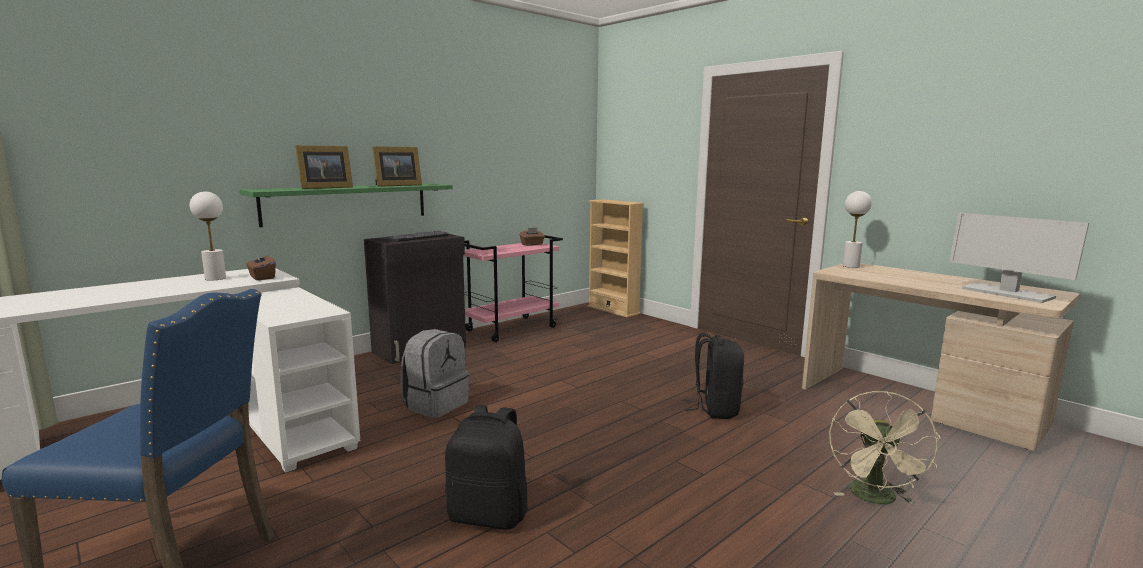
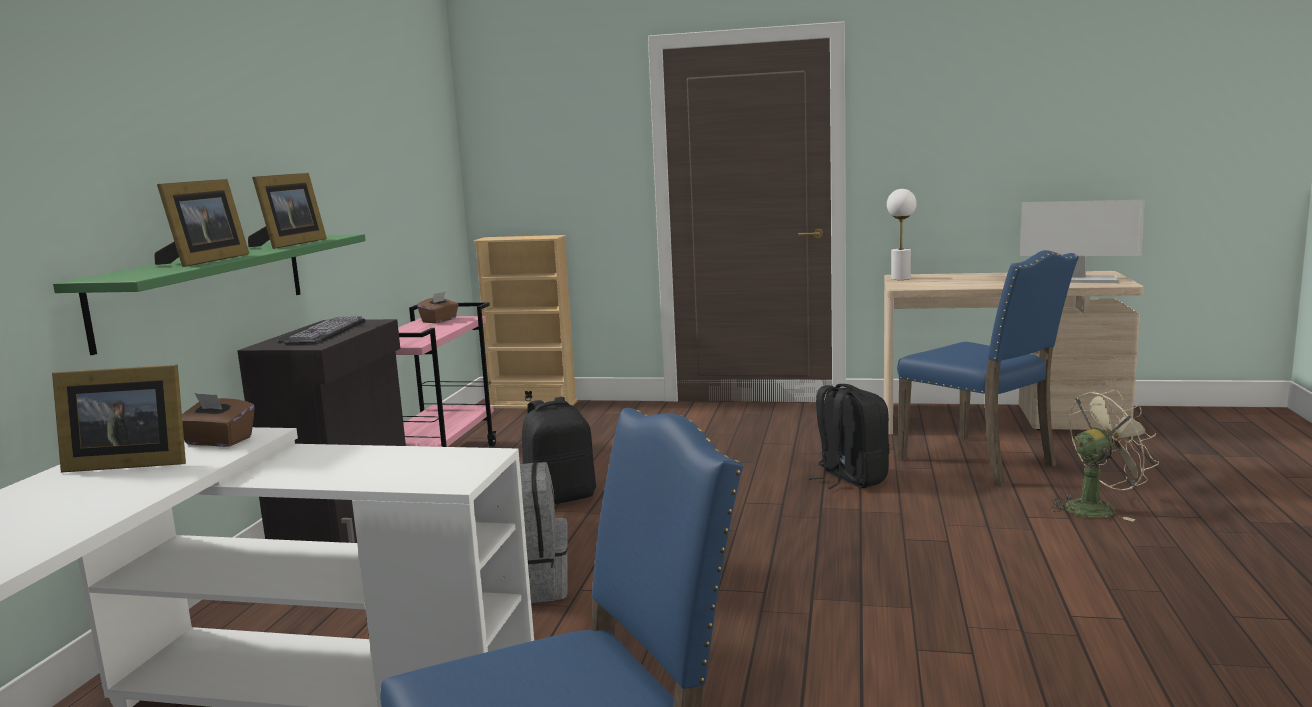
camera: 35 degrees left, 0 degrees up
(215, 278) = (126, 463): white table lamp -> picture frame
(489, 515) = (835, 662): black backpack -> black backpack (560, 497)
(839, 430) = (981, 462): none -> blue chair
(876, 499) = (1097, 507): beige fan -> beige fan turned 90 degrees counterclockwise

